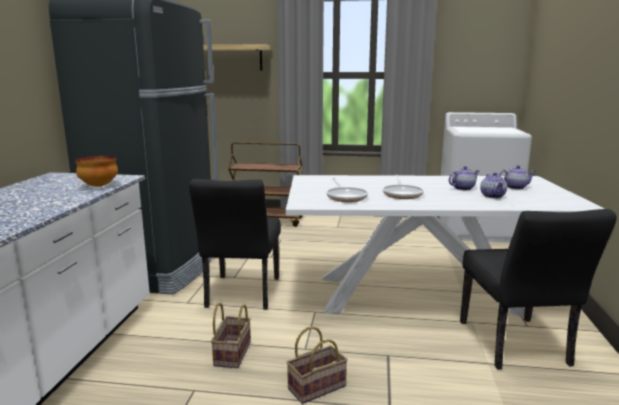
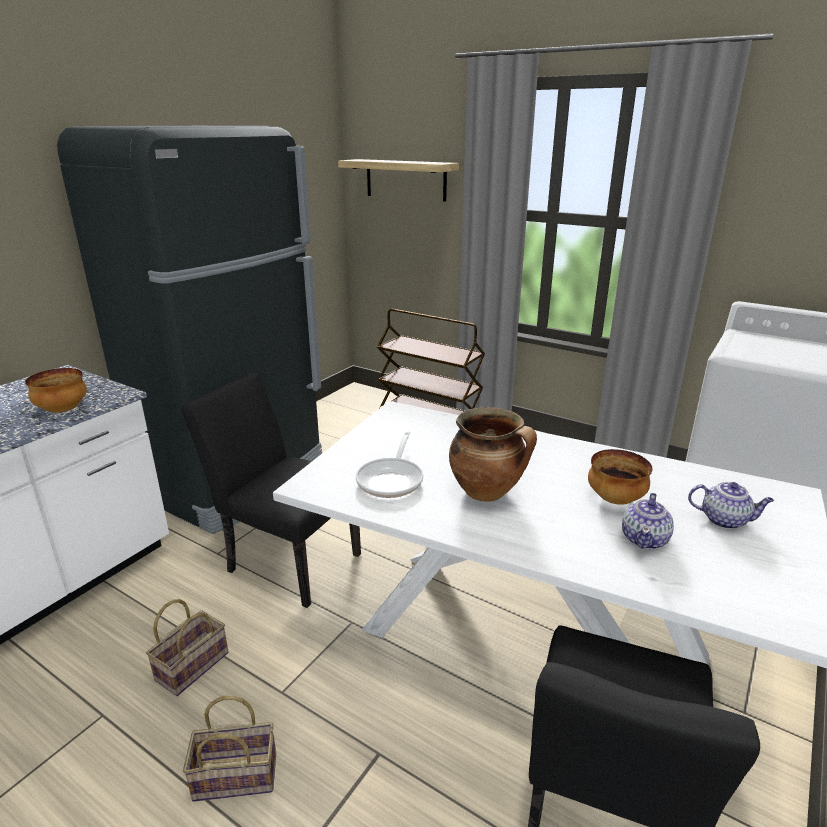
camera: 25 degrees right, 10 degrees up
(241, 295) = (286, 559): black chair -> black chair turned 90 degrees clockwise
(402, 194) = (488, 492): frying pan -> cooking pot
(463, 188) = (615, 499): teapot -> bowl

